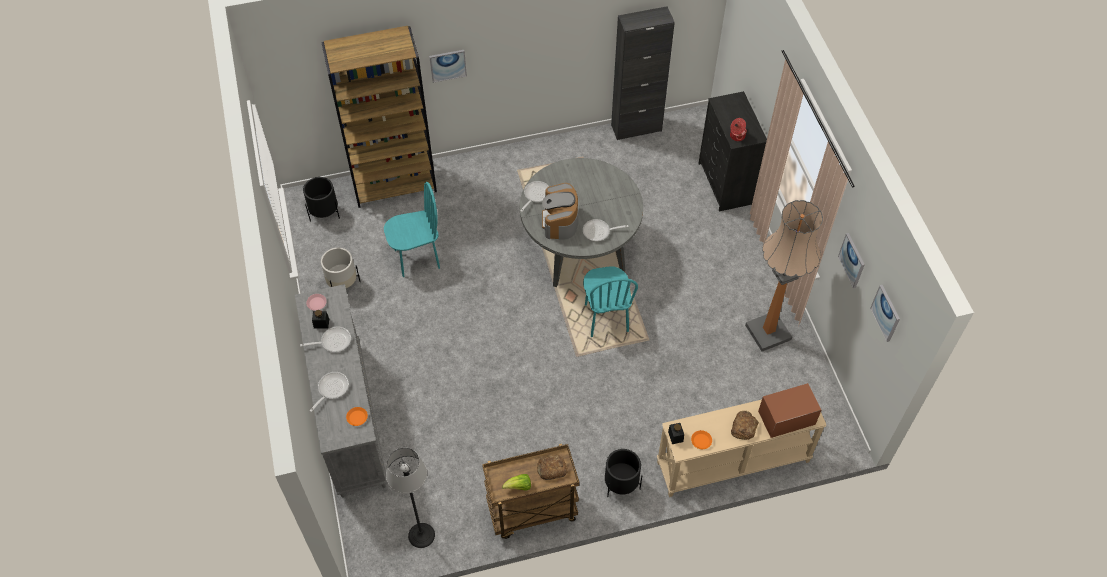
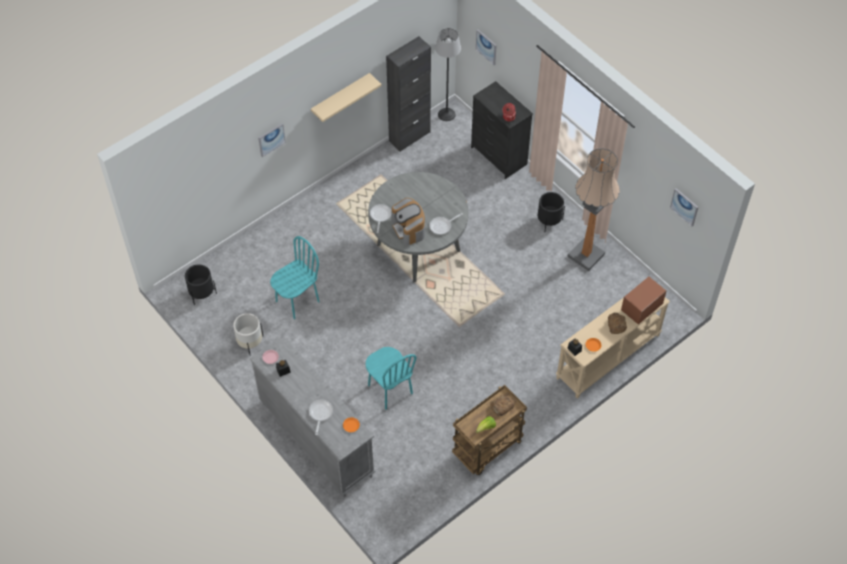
camera: 25 degrees left, 0 degrees up
(333, 341) = (300, 380): frying pan -> none
(394, 184) = (245, 250): brown bookcase -> none
(421, 535) = (418, 498): floor lamp -> floor lamp (446, 114)
(549, 45) = (340, 97): none -> beige shelf
(606, 318) = (465, 290): turquoise chair -> turquoise chair (390, 389)
(621, 484) = (539, 403): black planter -> black planter (549, 221)
(852, 260) = (642, 179): picture -> picture (486, 46)

